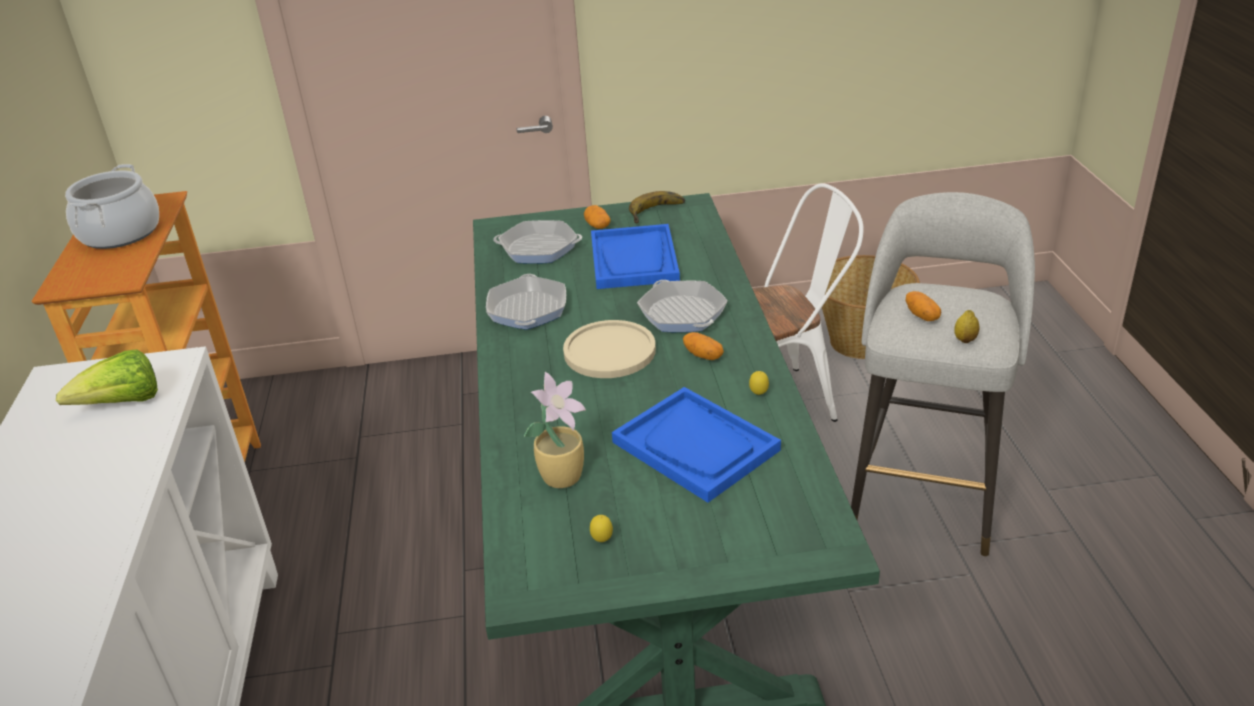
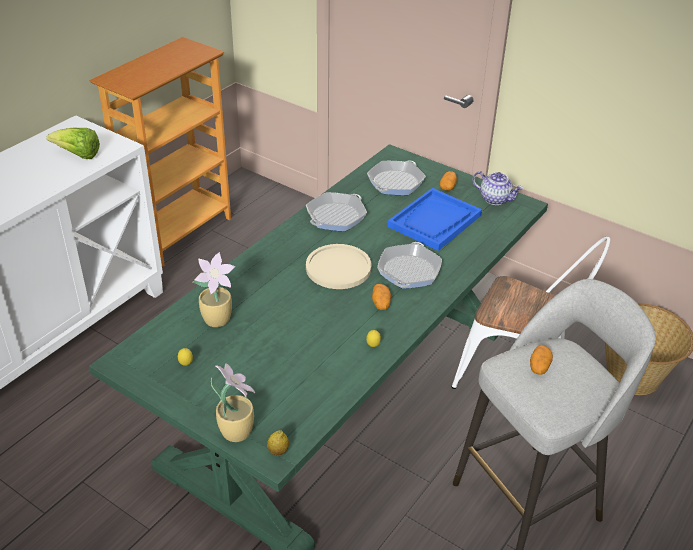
camera: 40 degrees right, 5 degrees up
(121, 233) = (166, 61): cooking pot -> none
(538, 248) = (395, 182): frying pan -> frying pan turned 105 degrees counterclockwise
(658, 213) = (495, 199): banana -> teapot
(696, 446) = (297, 350): blue tray -> none
(761, 558) = (236, 430): none -> potted plant
(965, 340) = (539, 400): lemon -> lemon (278, 451)

